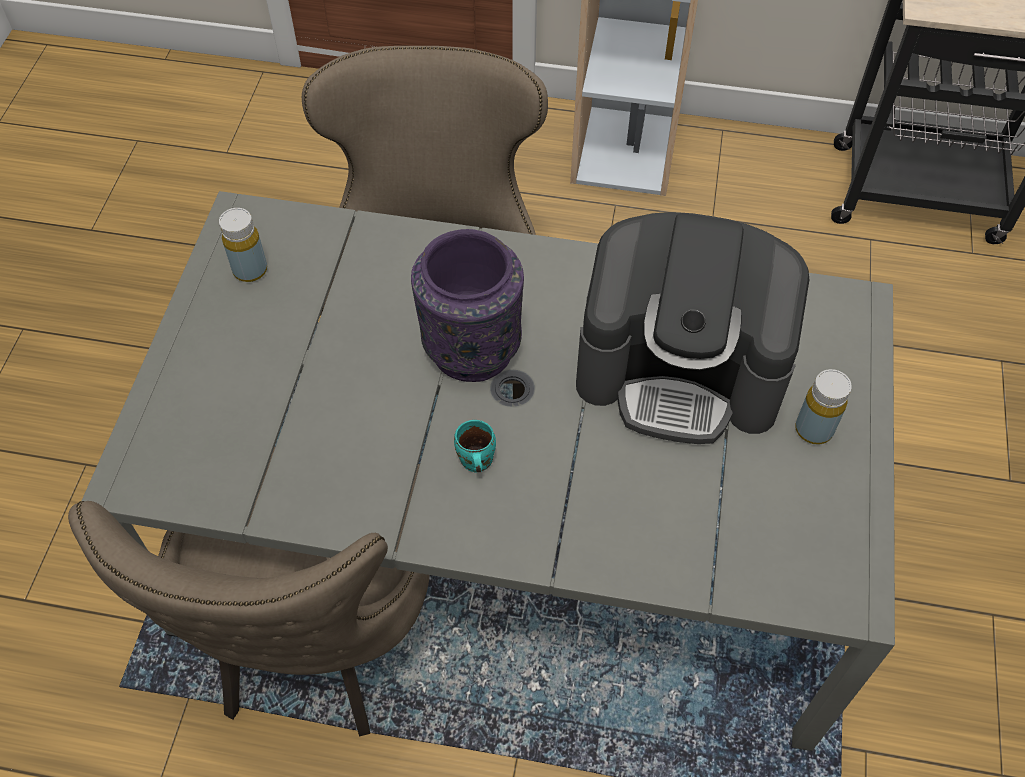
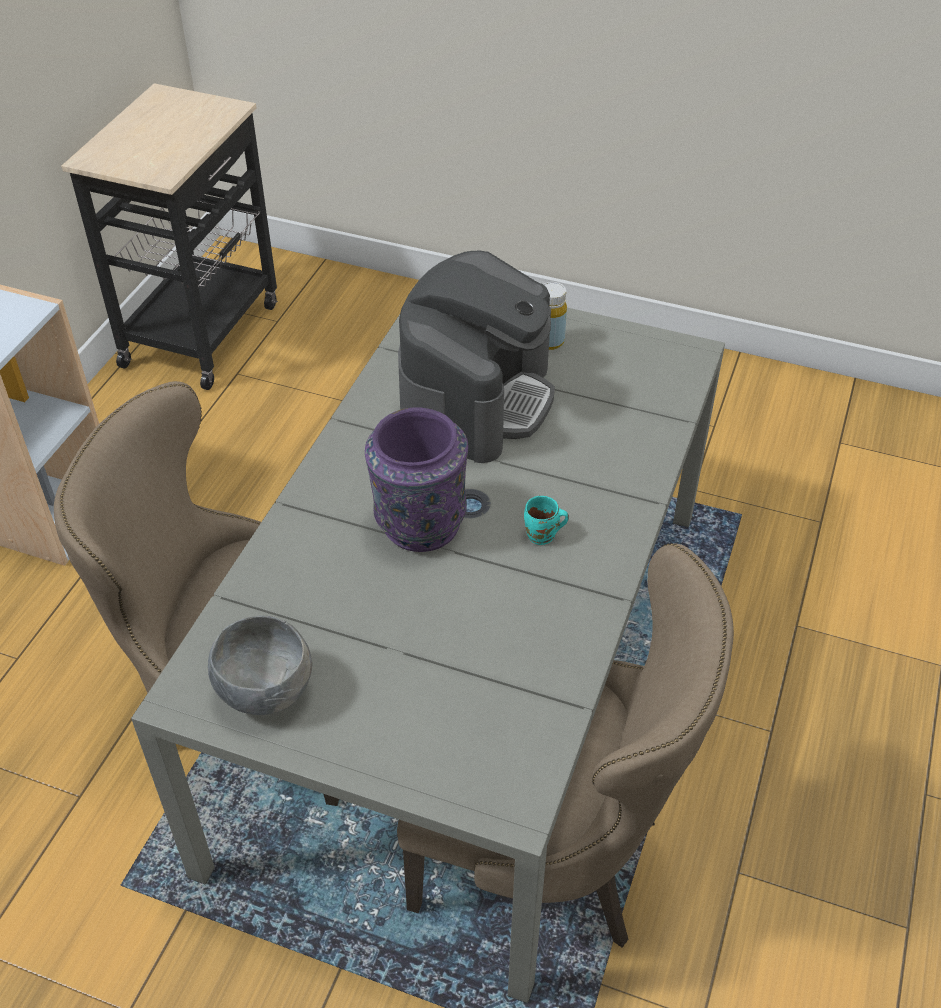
camera: 80 degrees left, 10 degrees down
(250, 270) = (265, 691): yellow bottle -> grey bowl

